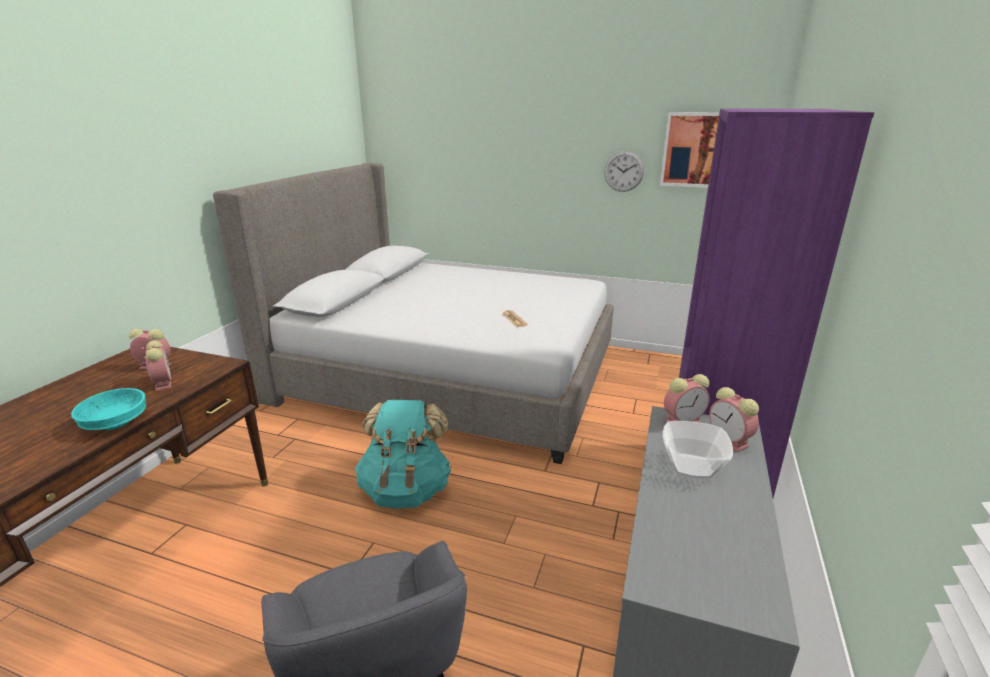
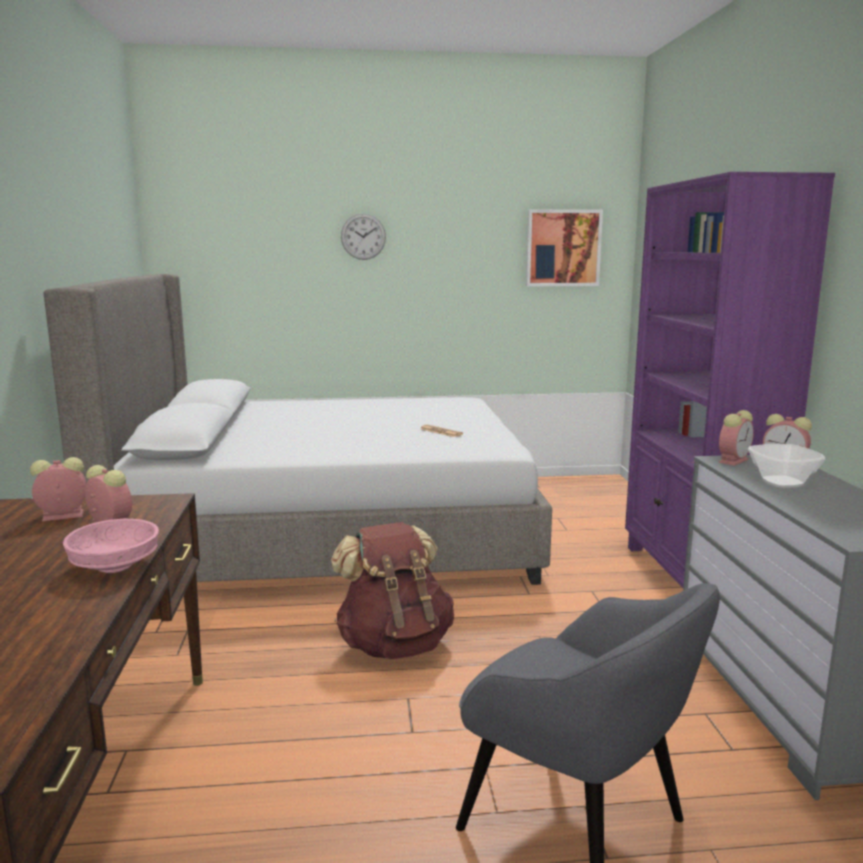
camera: 25 degrees left, 10 degrees down
(115, 423) = (113, 566): turquoise bowl -> pink bowl
(406, 490) = (394, 644): turquoise backpack -> brown backpack
(623, 171) = (486, 273): wall clock -> wall clock (363, 236)

